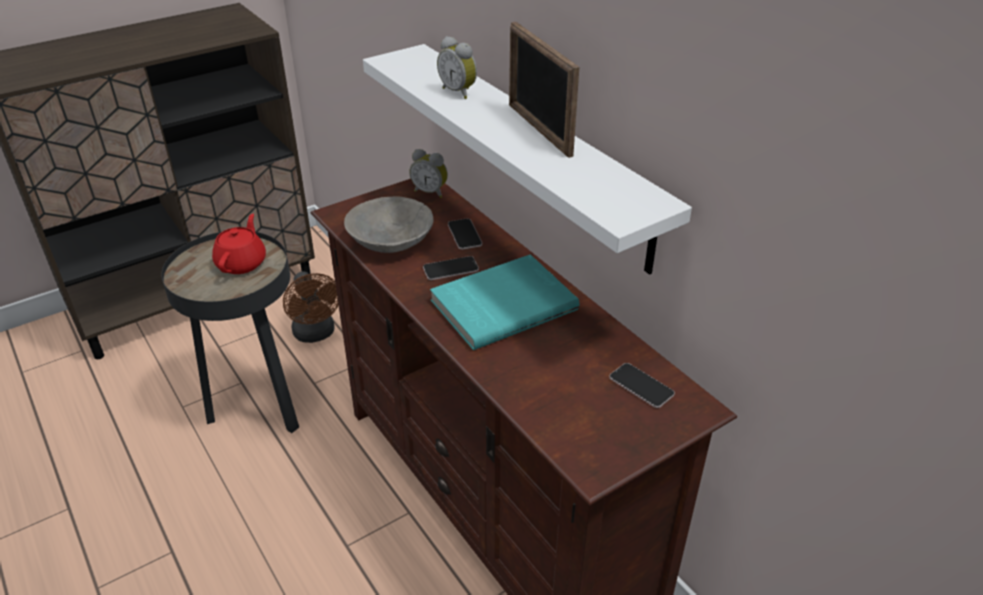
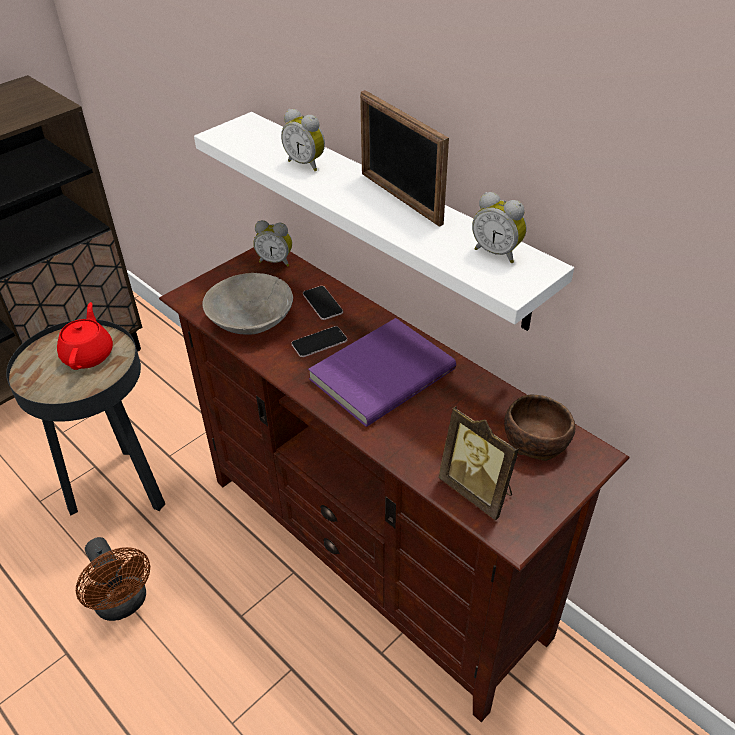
camera: 10 degrees left, 5 degrees up
(316, 334) = (159, 405): brown fan -> brown fan (124, 604)
(502, 304) = (380, 373): turquoise book -> purple book
(567, 424) = (477, 491): none -> picture frame
(618, 186) = (497, 252): none -> alarm clock
(641, 386) = (535, 440): phone -> brown bowl

